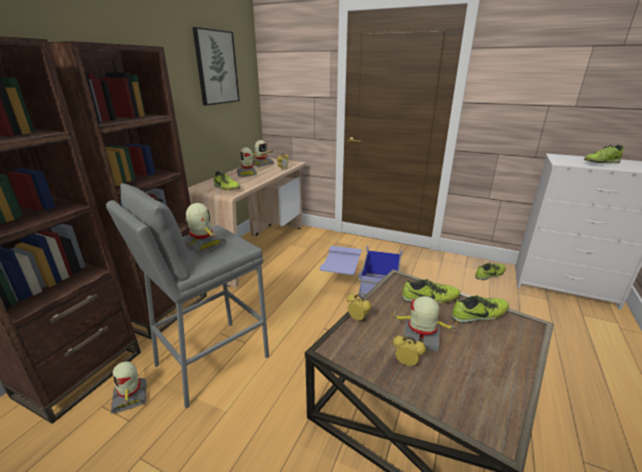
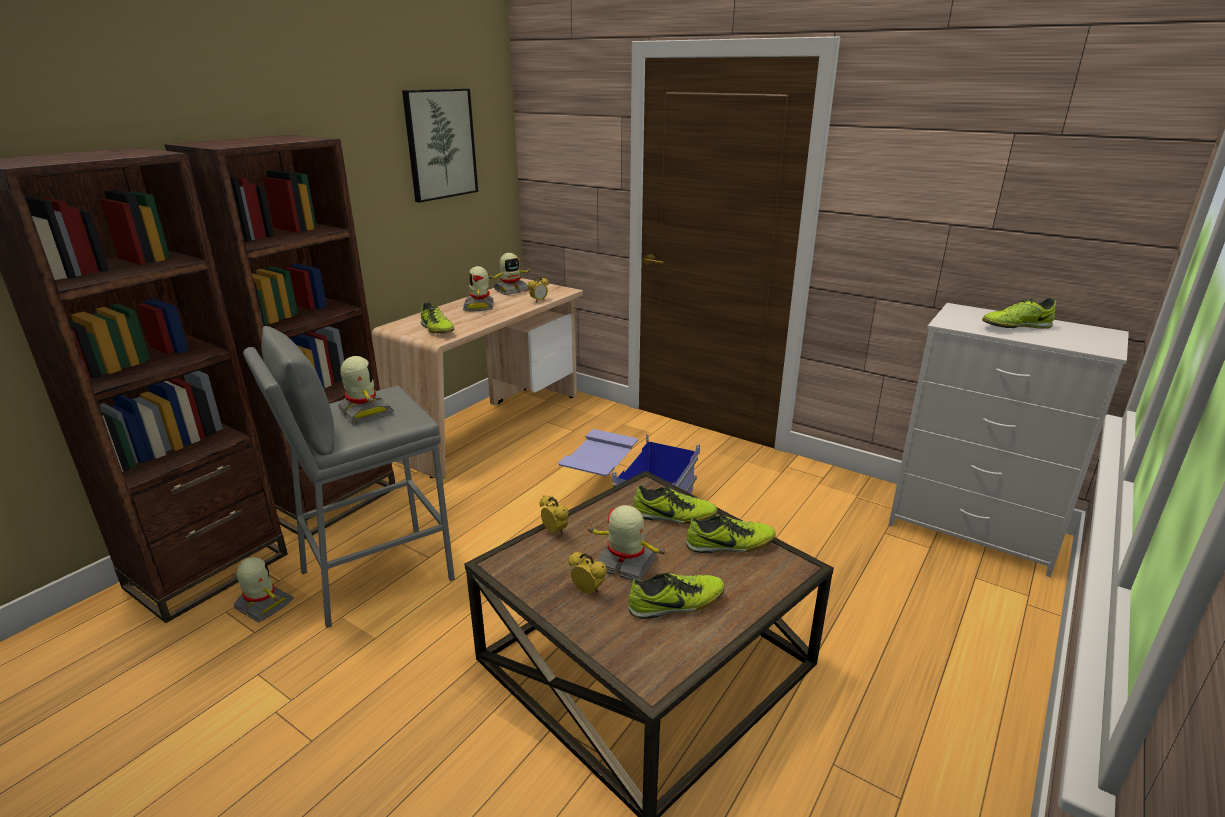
camera: 10 degrees right, 0 degrees up
(131, 397) = (263, 606): toy robot -> toy robot turned 135 degrees clockwise
(490, 275) = (854, 499): shoe -> shoe (676, 604)

